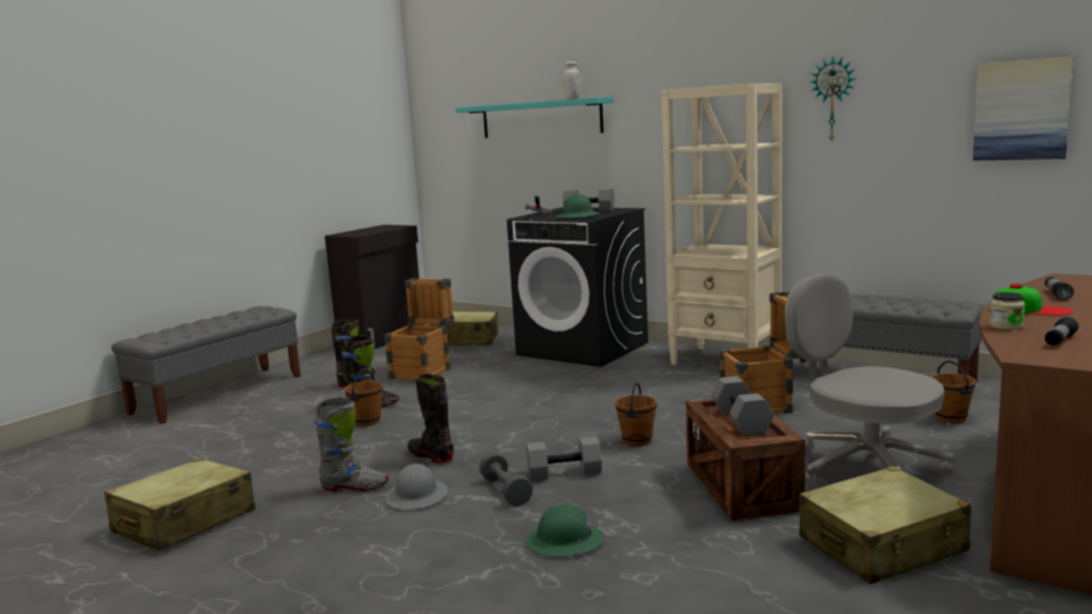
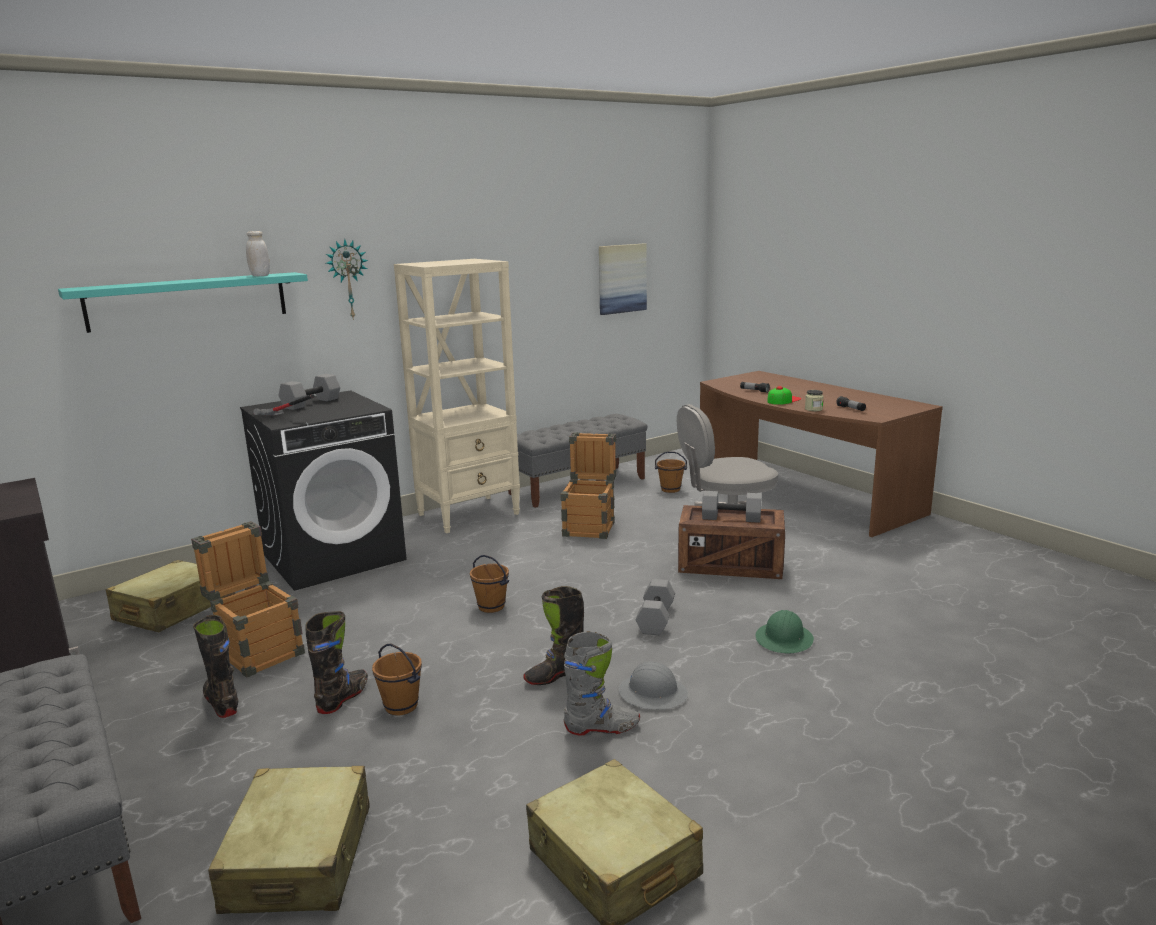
camera: 70 degrees left, 5 degrees up
(354, 487) = (602, 728): grey boot -> grey boot turned 60 degrees clockwise
(506, 491) = (675, 649): grey dumbbell -> none
(578, 216) = (344, 409): green hard hat -> none
(638, 441) = (614, 580): brown bucket -> brown bucket (492, 606)
(833, 99) = (511, 272): wall clock -> wall clock (347, 279)
(882, 545) = (833, 551): beige suitcase -> beige suitcase (300, 858)

